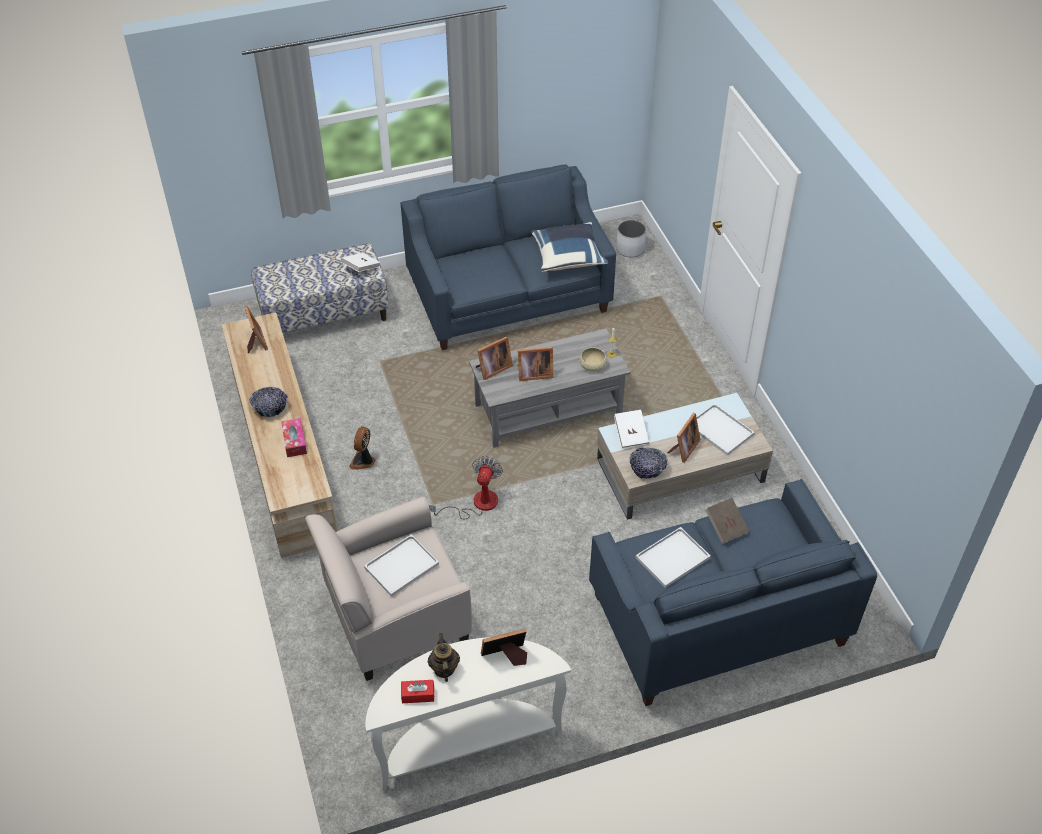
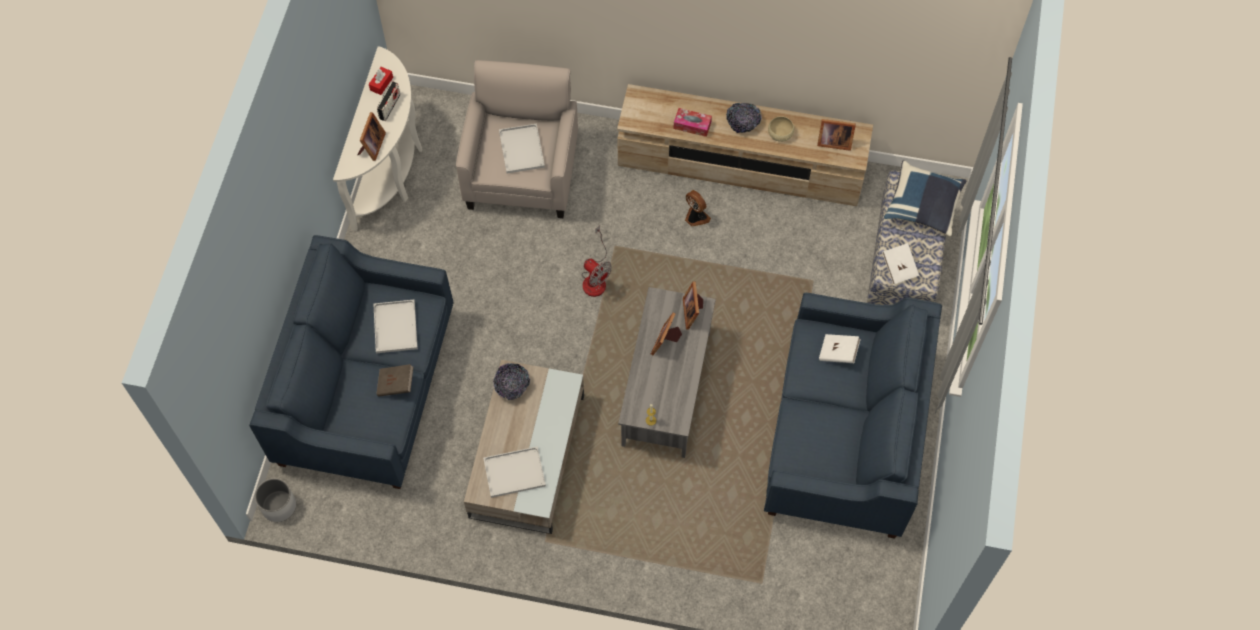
camera: 120 degrees right, 15 degrees up
(444, 669) = (390, 107): teapot -> radio
(567, 257) = (805, 452): blue pillow -> blue pillow (923, 206)
(592, 365) = (646, 396): beige bowl -> beige bowl (780, 133)
(630, 249) = (854, 597): white planter -> white planter (278, 506)
(631, 435) = (557, 395): white book -> white book (838, 353)
(683, 449) = (514, 428): picture frame -> none

